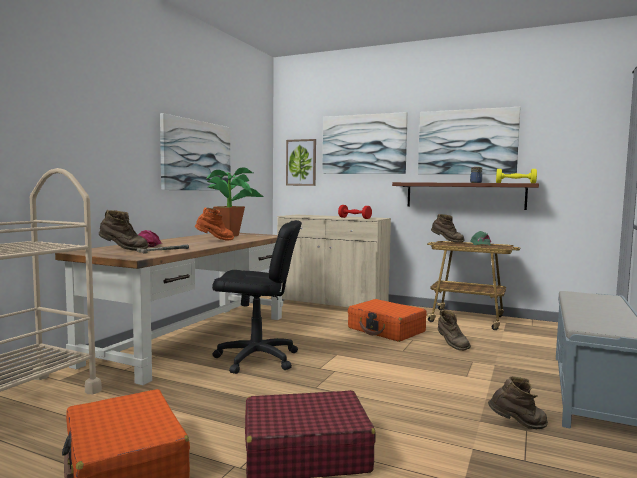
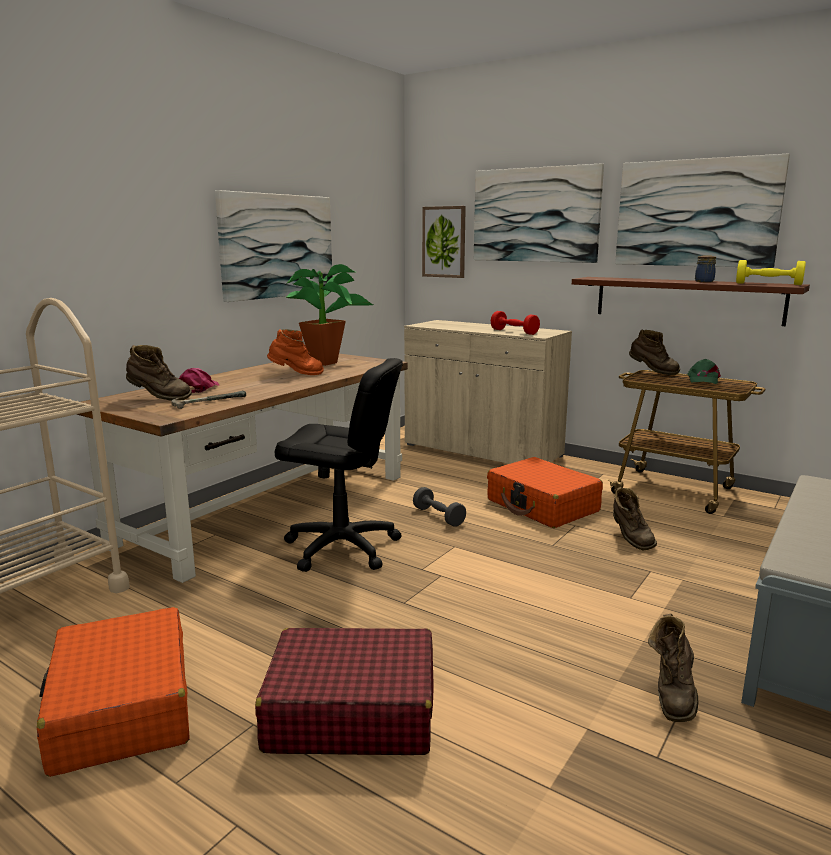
camera: 10 degrees right, 10 degrees up
(318, 338) = (438, 516): none -> grey dumbbell
(518, 426) = (673, 695): brown boot -> brown boot turned 105 degrees clockwise

